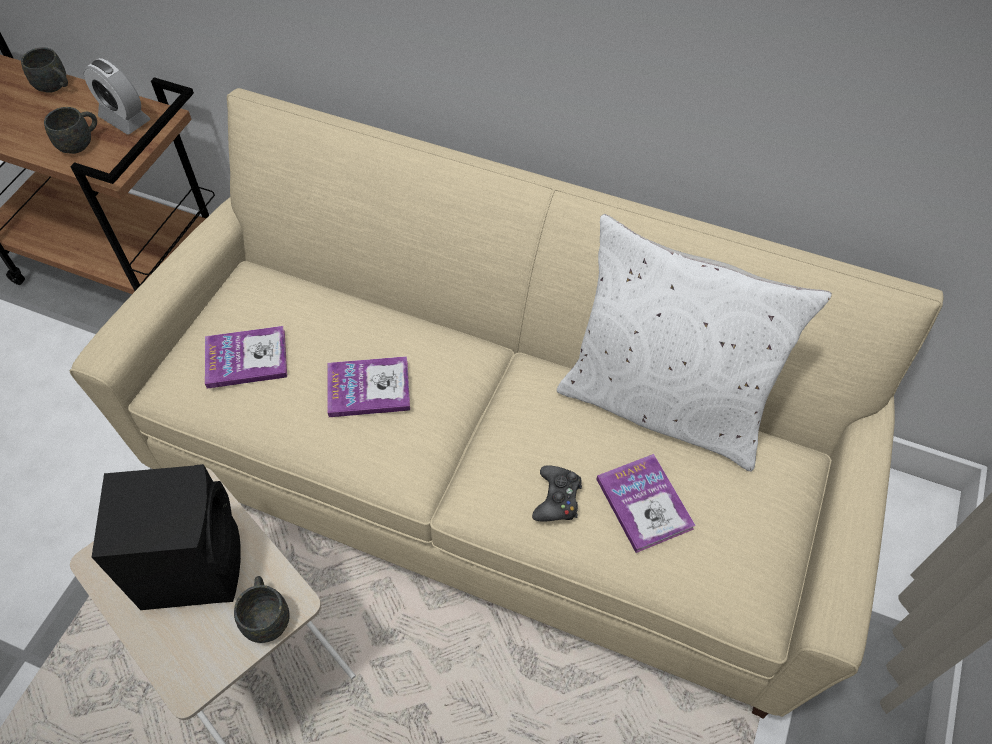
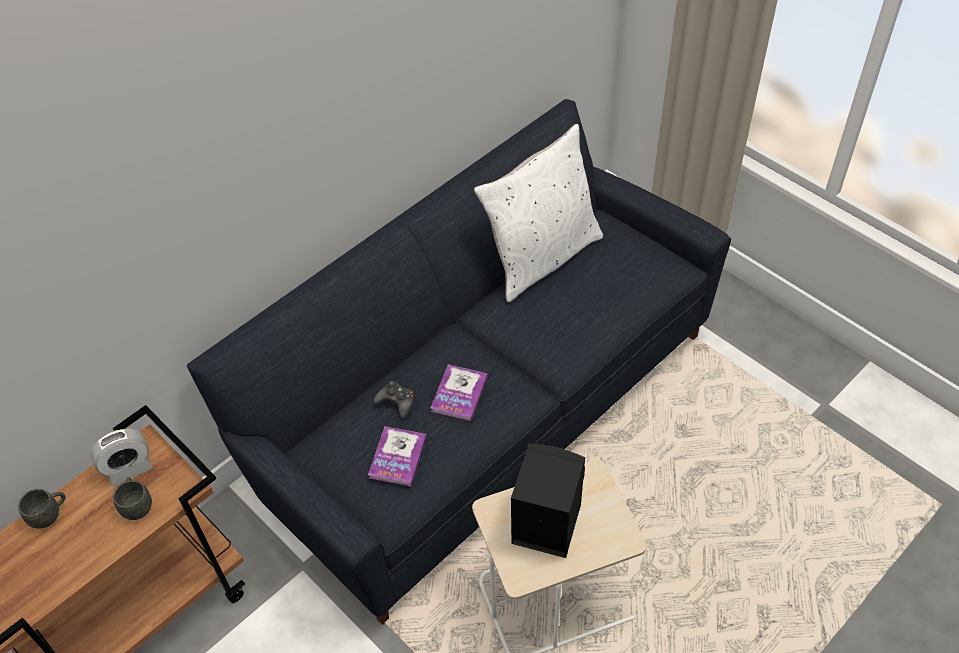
camera: 65 degrees left, 5 degrees down
(266, 616) = (597, 489): grey mug -> none
(496, 473) = (483, 409): beige sofa -> black sofa
(557, 499) = (583, 324): black game controller -> black game controller (397, 402)
(644, 504) = (604, 287): book -> none

